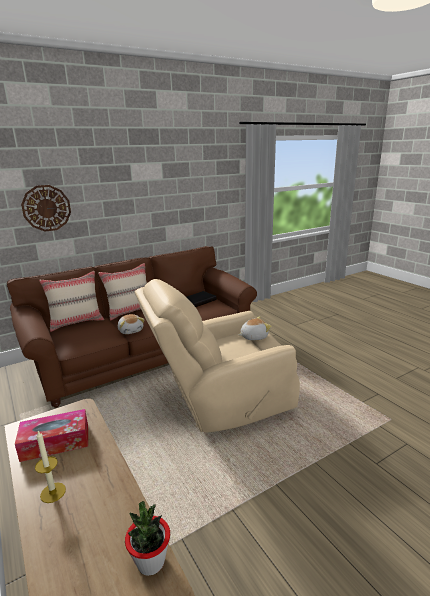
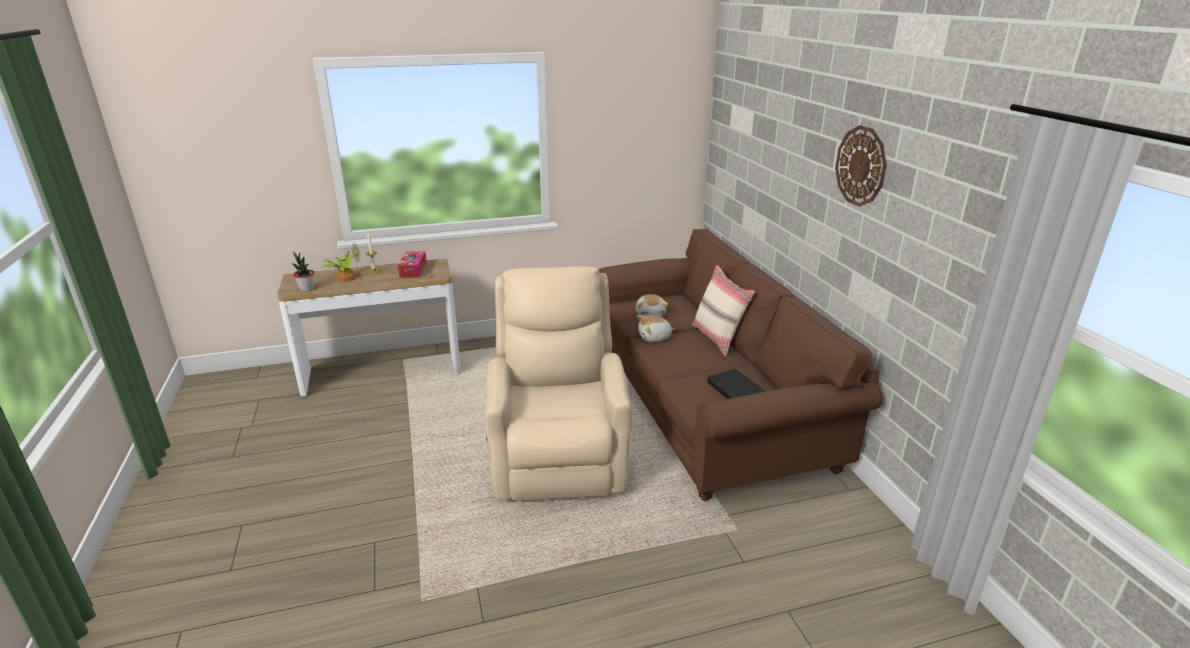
camera: 105 degrees right, 5 degrees up
(46, 208) = (755, 167): wall clock -> wall clock (861, 166)
(76, 322) = (688, 305): beige pillow -> none
(86, 522) = (345, 278): none -> potted plant
(253, 336) = (581, 417): plush toy -> plush toy (650, 314)

